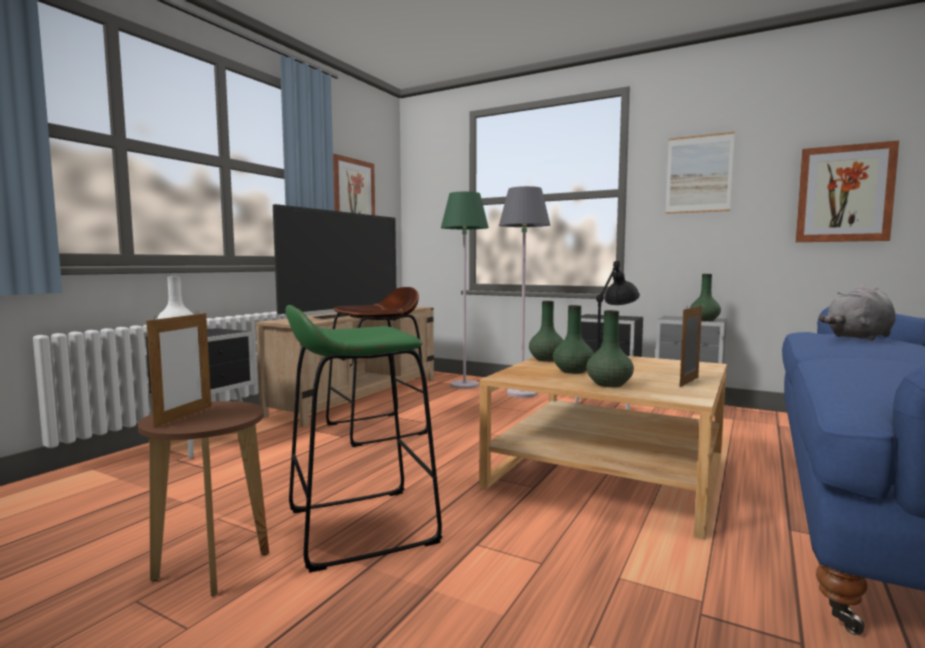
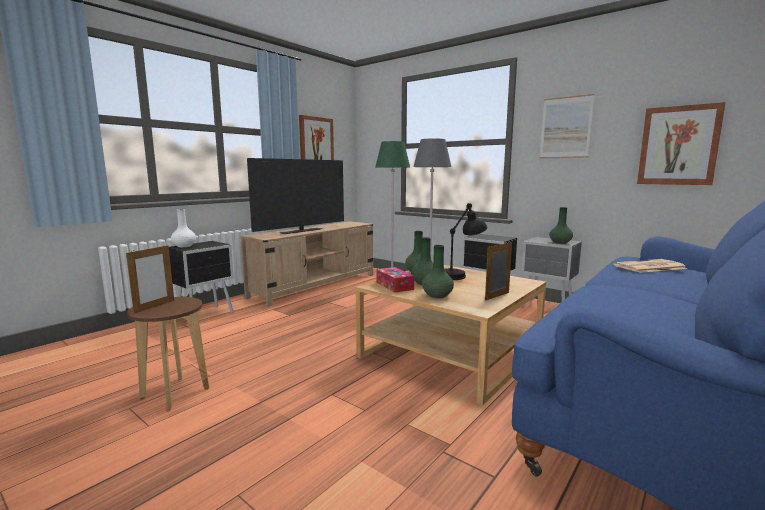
camera: 10 degrees right, 5 degrees up
(360, 526) = (269, 376): green stool -> none
(377, 429) = (314, 311): brown stool -> none
(535, 376) = (394, 285): none -> tissue box
(858, 337) = (649, 267): grey plush toy -> newspaper

